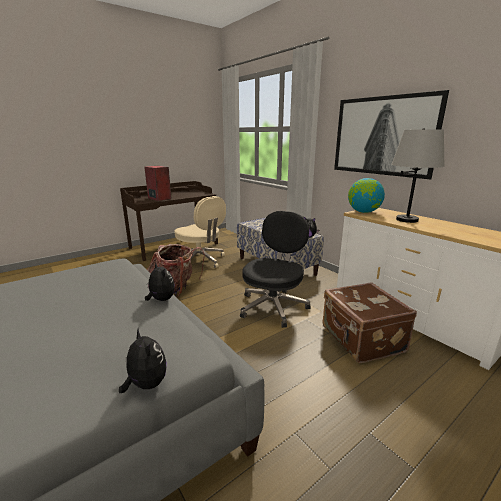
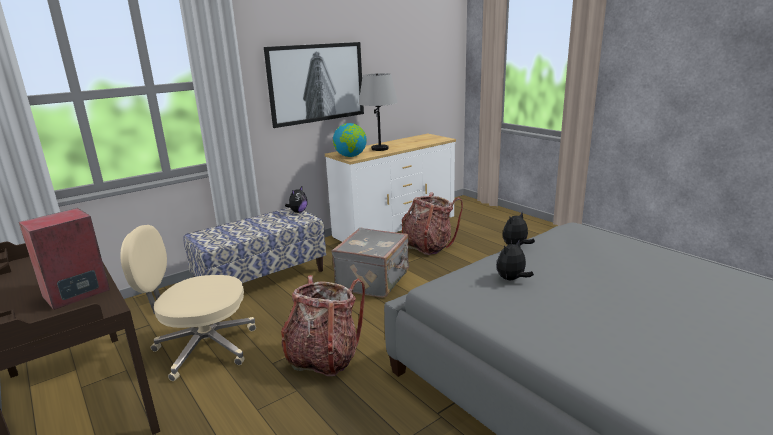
camera: 90 degrees left, 0 degrees up
(146, 384) = (612, 235): plush toy -> plush toy (512, 279)
(200, 260) = (203, 348): beige office chair -> beige office chair turned 135 degrees counterclockwise
(273, 306) = (374, 280): black office chair -> grey suitcase
(361, 339) = (428, 246): brown suitcase -> backpack

